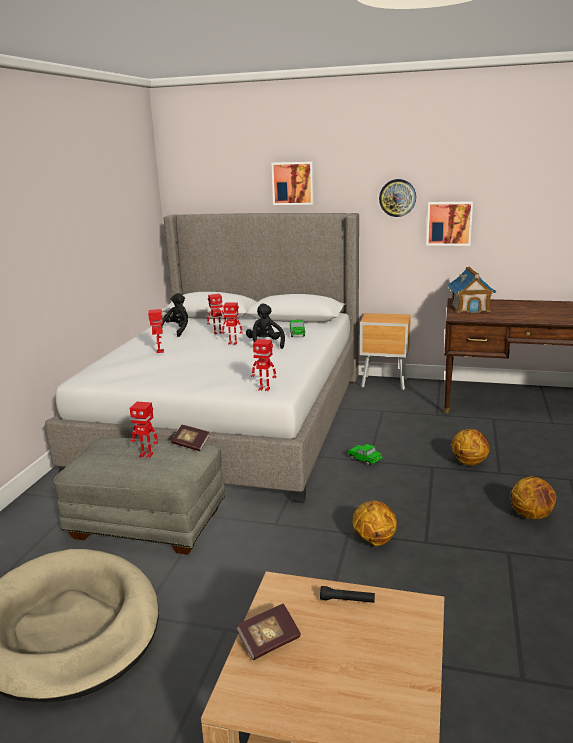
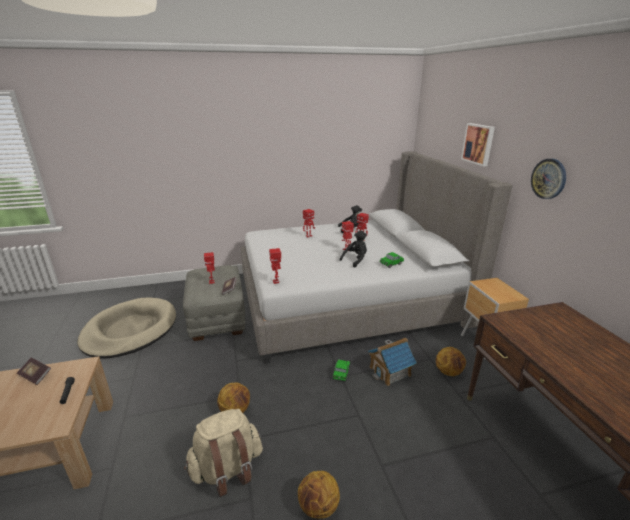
camera: 60 degrees right, 5 degrees up
(449, 223) = (590, 223): picture -> none
(464, 561) = (227, 469): none -> beige backpack
(469, 462) = (385, 438): basketball -> basketball (449, 372)
(470, 307) = (546, 320): toy house -> toy house (390, 371)

